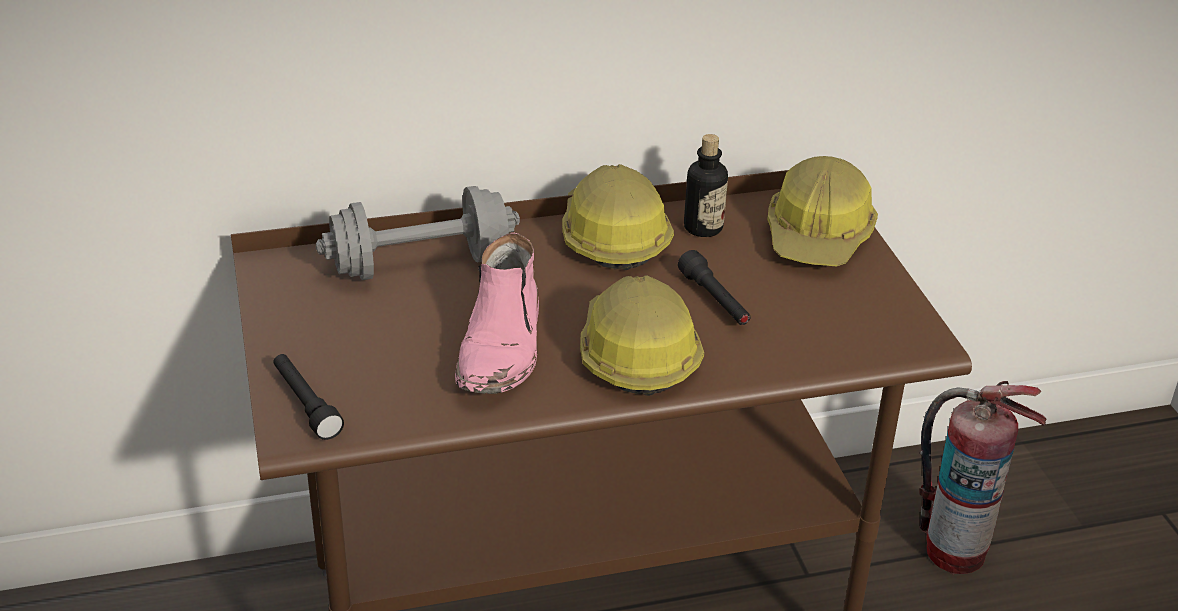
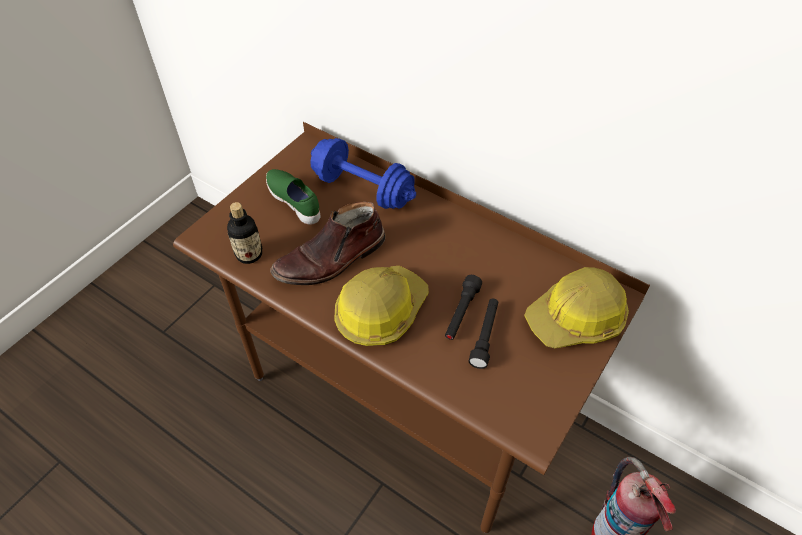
camera: 50 degrees right, 15 degrees up
(305, 404) = (224, 226): black flashlight -> black flashlight (485, 336)
(358, 325) = (295, 202): none -> green shoe
(421, 264) = (363, 189): grey dumbbell -> blue dumbbell
(502, 347) = (331, 259): pink boot -> brown boot
(613, 236) = (467, 237): hard hat -> none
(703, 227) = (520, 266): bottle -> bottle (249, 254)

